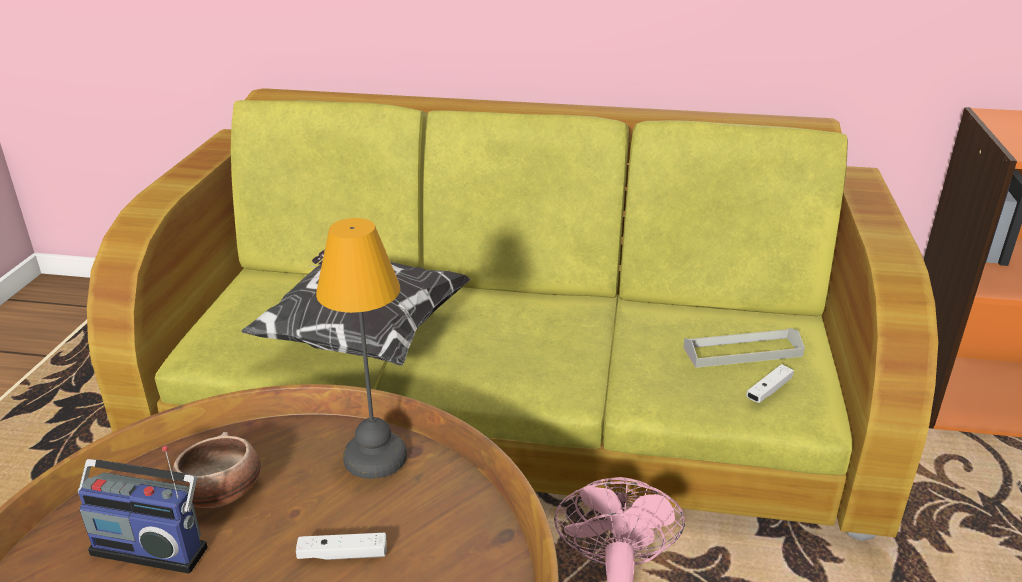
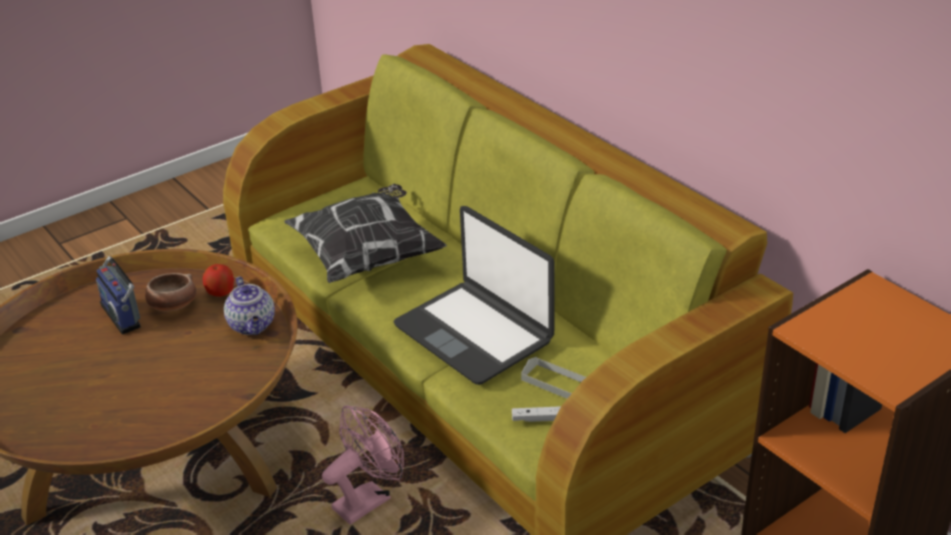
camera: 45 degrees right, 5 degrees up
(270, 444) = (221, 293): none -> apple
(342, 554) = (181, 362): white game controller -> none
(377, 456) = (253, 325): table lamp -> teapot
(589, 350) = (474, 333): none -> laptop

